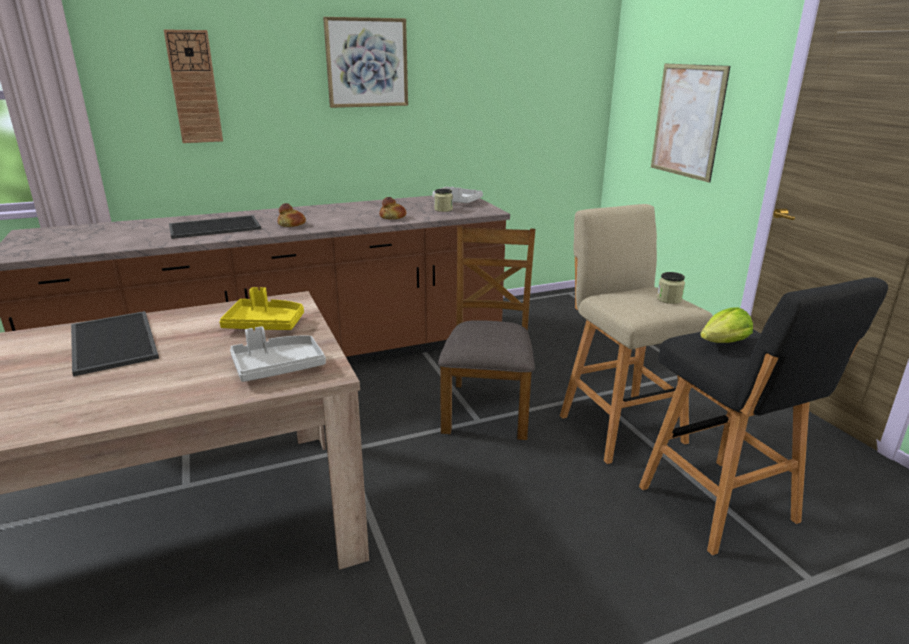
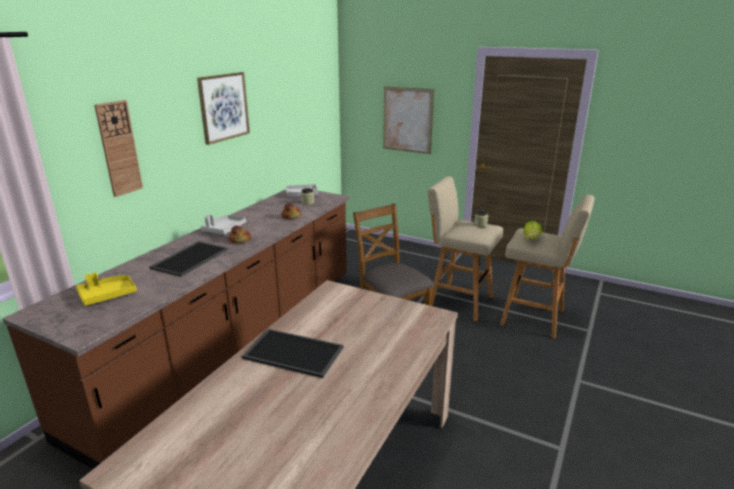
camera: 40 degrees left, 0 degrees up
(265, 324) = (352, 306): yellow tray -> yellow tray (107, 295)
(278, 367) = (411, 323): grey tray -> grey tray (224, 230)
(721, 507) = (535, 318): black stool -> beige stool

